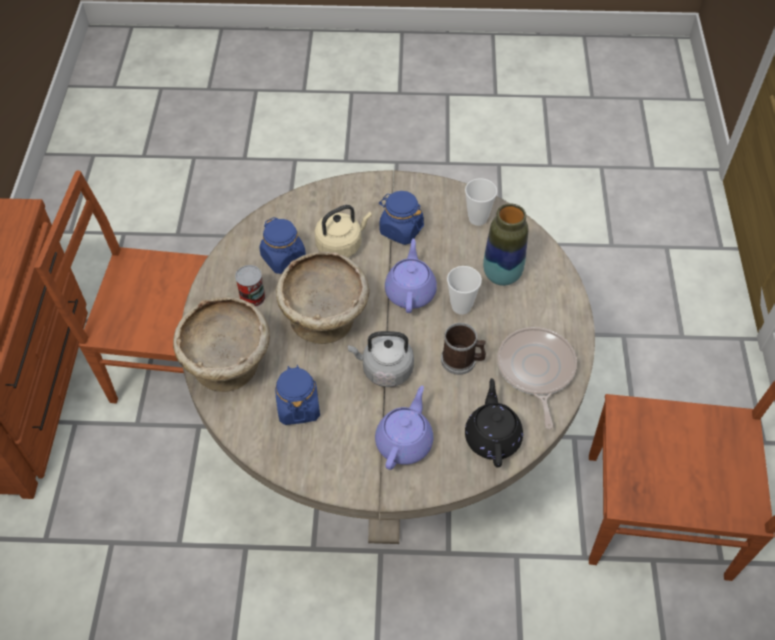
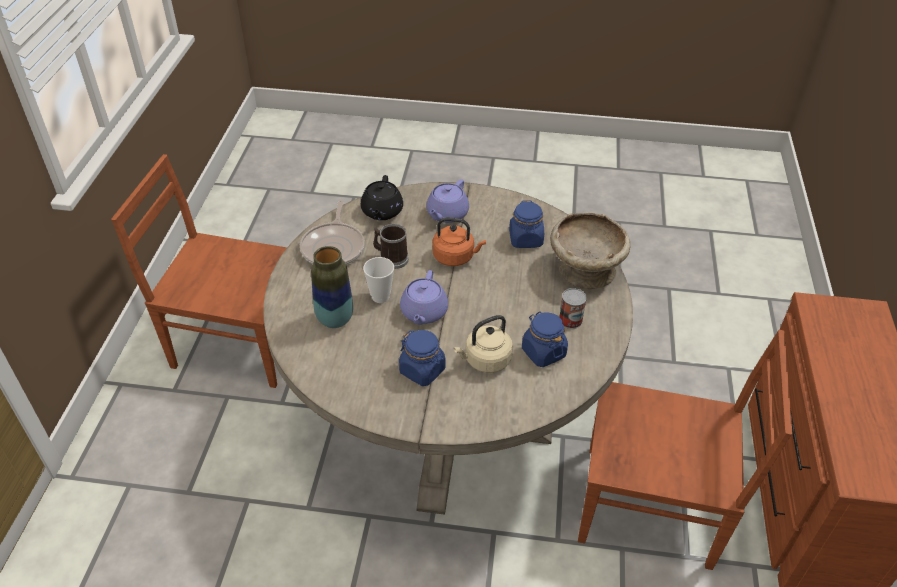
camera: 175 degrees left, 10 degrees down
(325, 318) = (503, 298): beige bowl -> none
(384, 370) = (455, 257): grey kettle -> orange kettle
(477, 218) = (340, 375): cup -> none

